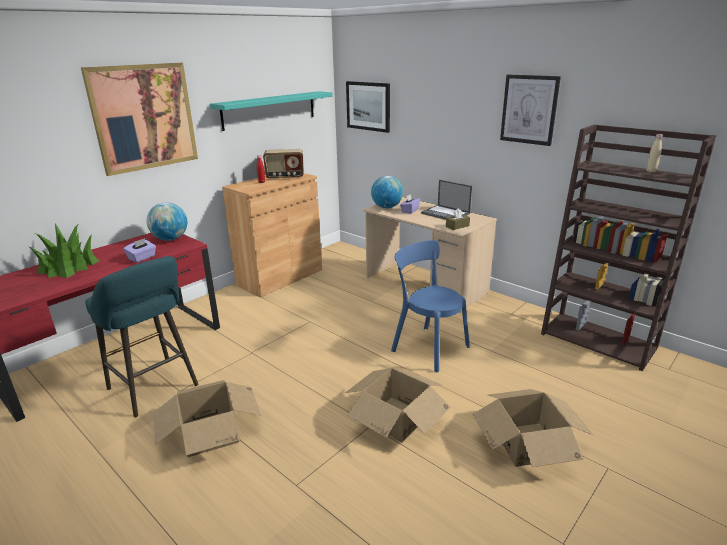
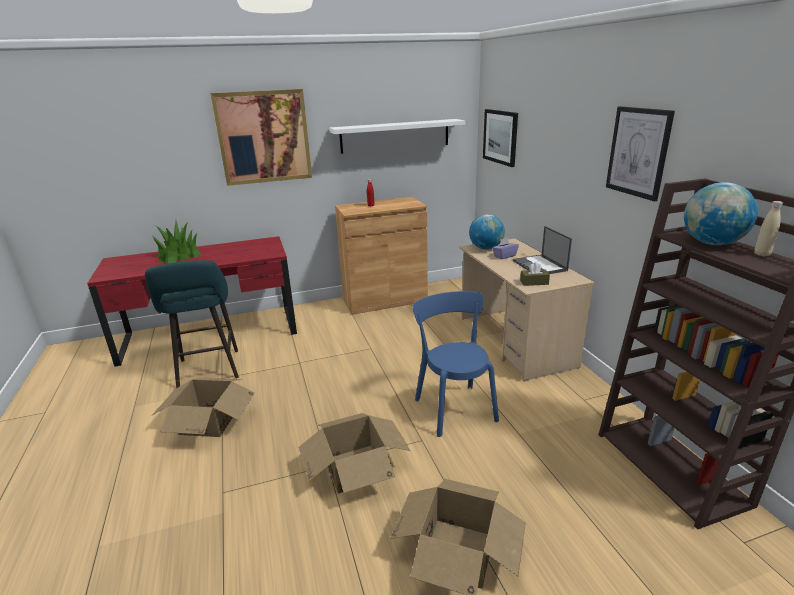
camera: 30 degrees right, 0 degrees up
(142, 258) = (229, 258): purple tissue box -> none
(170, 239) = (267, 246): globe -> globe (712, 243)
(269, 110) = (395, 136): turquoise shelf -> white shelf
(285, 177) = (397, 203): radio -> none

